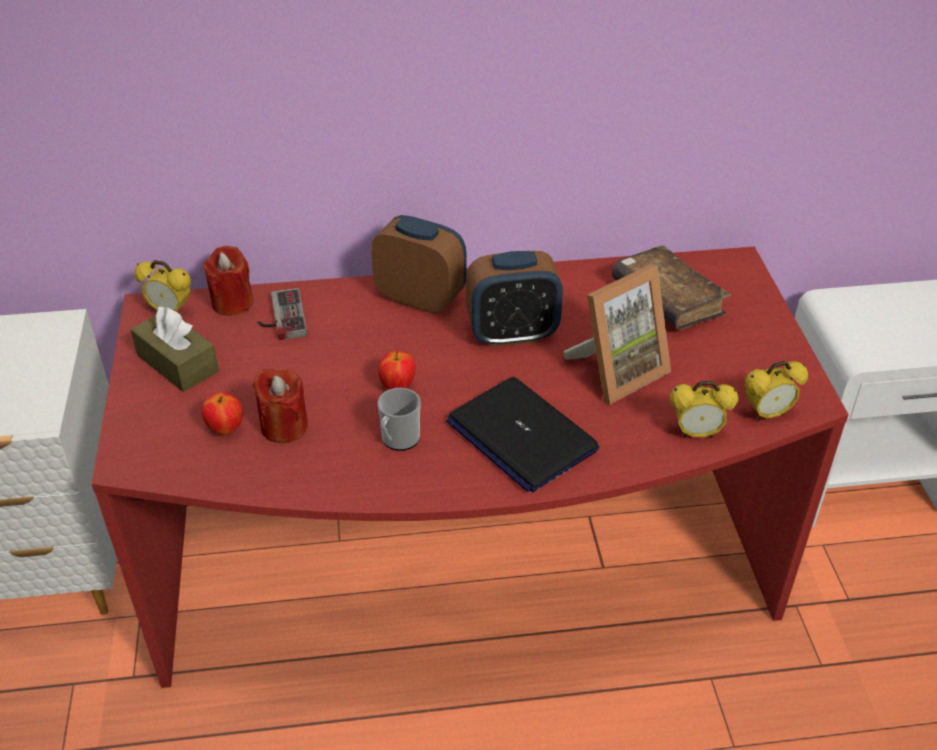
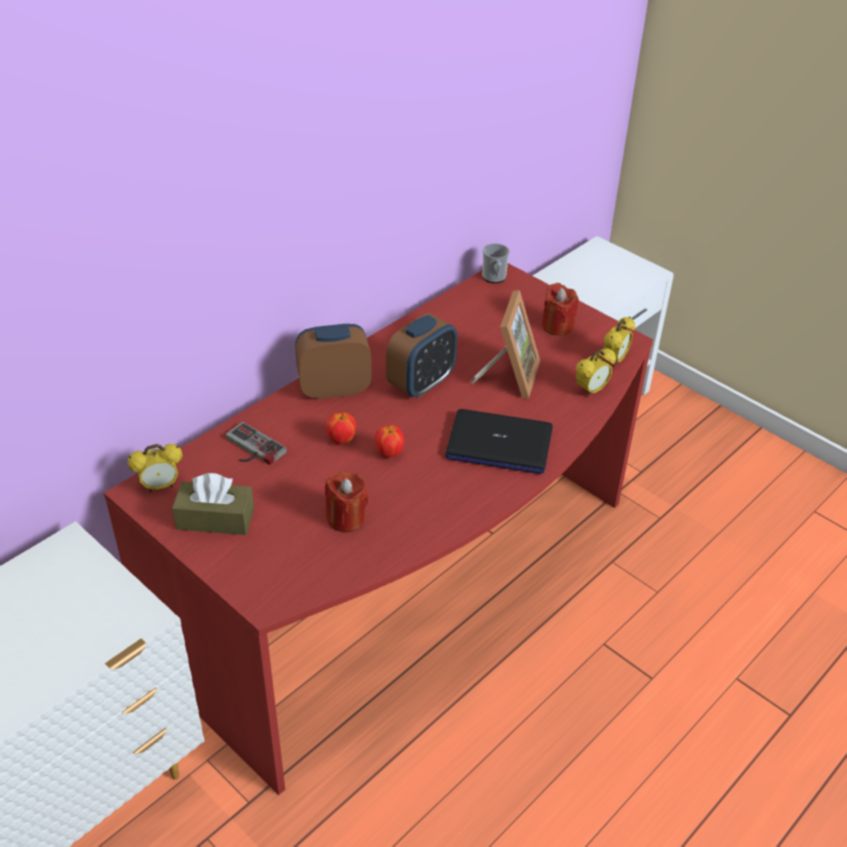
camera: 40 degrees left, 0 degrees up
(225, 429) = (308, 542): apple -> apple (341, 440)
(232, 303) = (201, 457): red candle -> red candle (557, 326)
(398, 440) = (430, 486): mug -> mug (494, 278)
(667, 300) = (488, 317): brown book -> none

